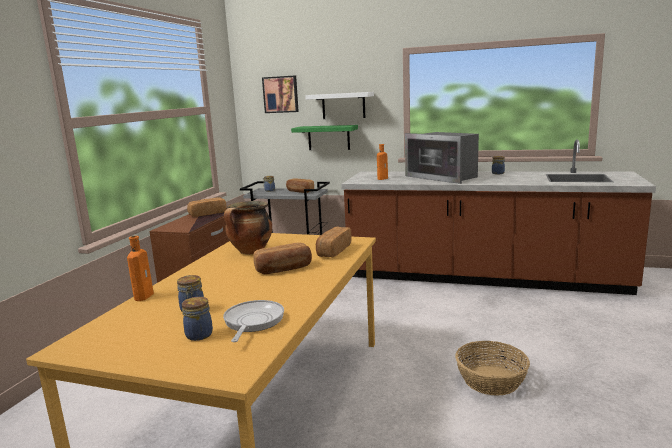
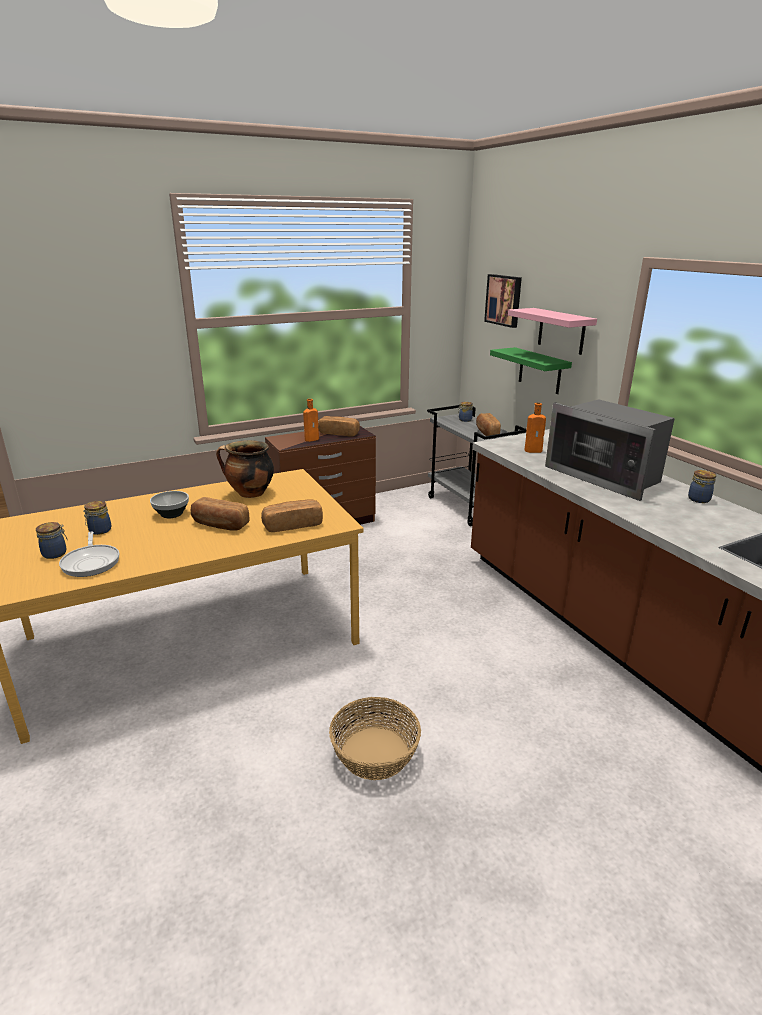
camera: 45 degrees right, 10 degrees up
(144, 296) = (113, 503): orange bottle -> orange bottle (312, 439)
(225, 279) = (172, 514): none -> bowl
(253, 322) = (91, 562): frying pan -> frying pan turned 105 degrees clockwise
(343, 106) = (561, 331): white shelf -> pink shelf
(443, 177) = (606, 476): microwave -> microwave turned 45 degrees counterclockwise

